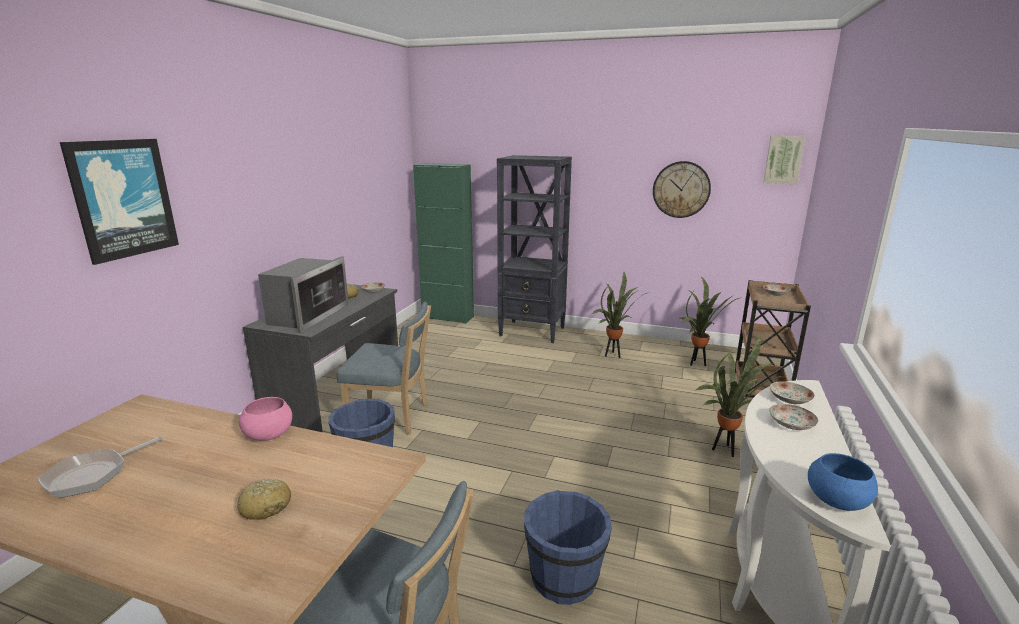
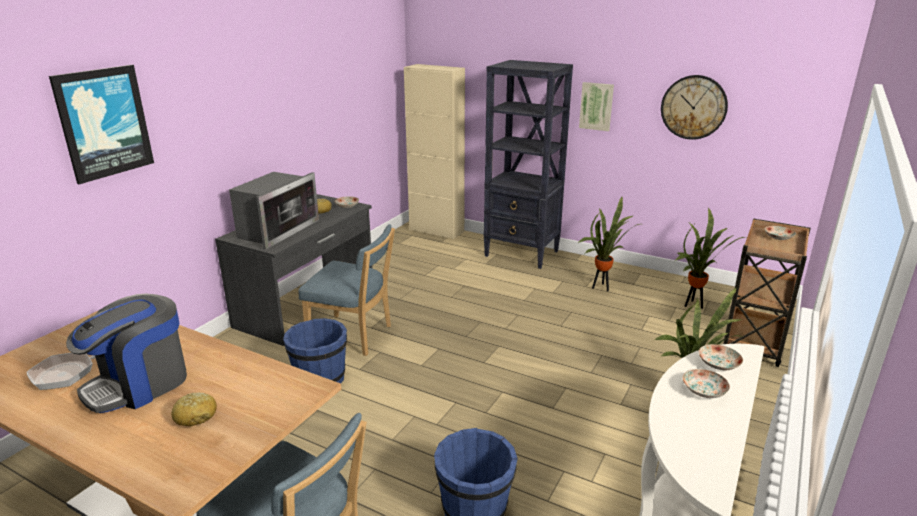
camera: 10 degrees right, 5 degrees up
(187, 478) = (139, 384): none -> coffee machine
(269, 435) = (212, 352): pink bowl -> none
(448, 317) = (436, 230): green cabinet -> beige cabinet
(783, 160) = (815, 79): picture -> picture (596, 106)
(837, 501) = (702, 472): blue bowl -> none

